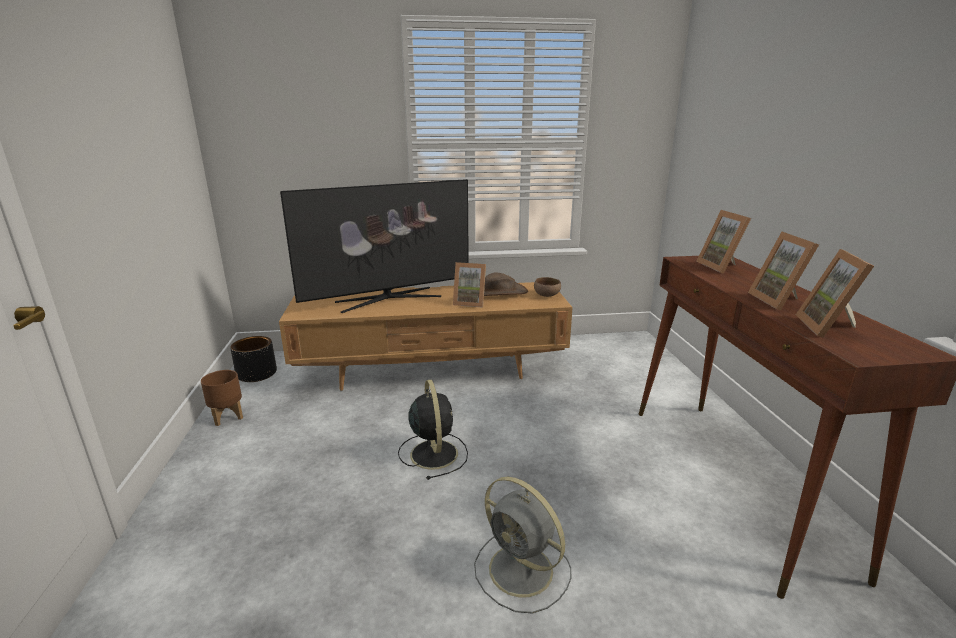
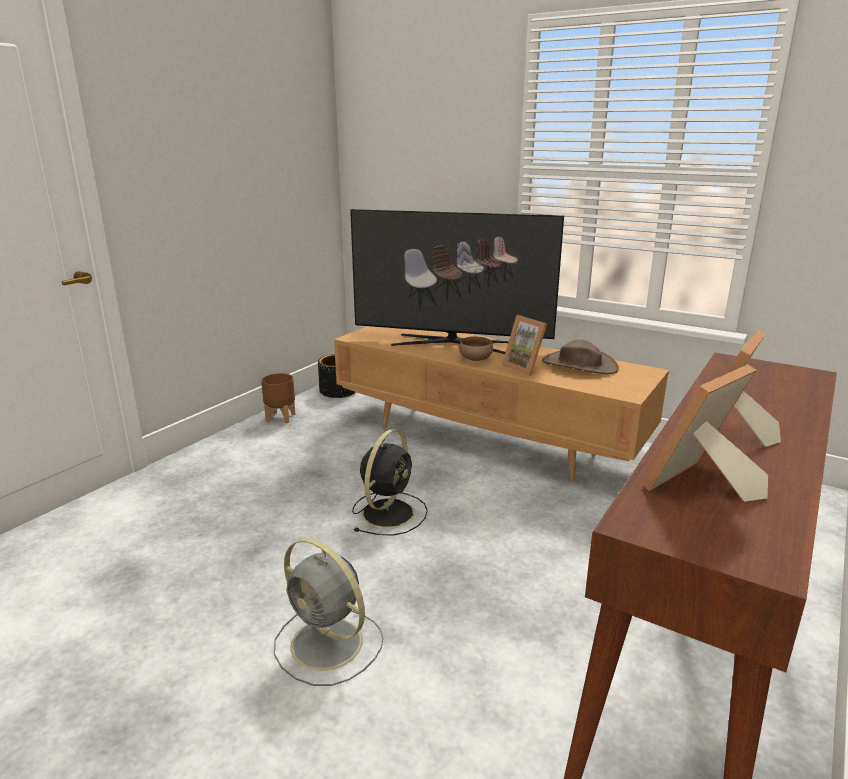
camera: 40 degrees right, 0 degrees up
(523, 571) = (329, 645): grey fan -> grey fan turned 45 degrees counterclockwise
(547, 295) = (632, 384): brown bowl -> brown bowl (476, 359)
(722, 267) = (769, 383): picture frame -> none

